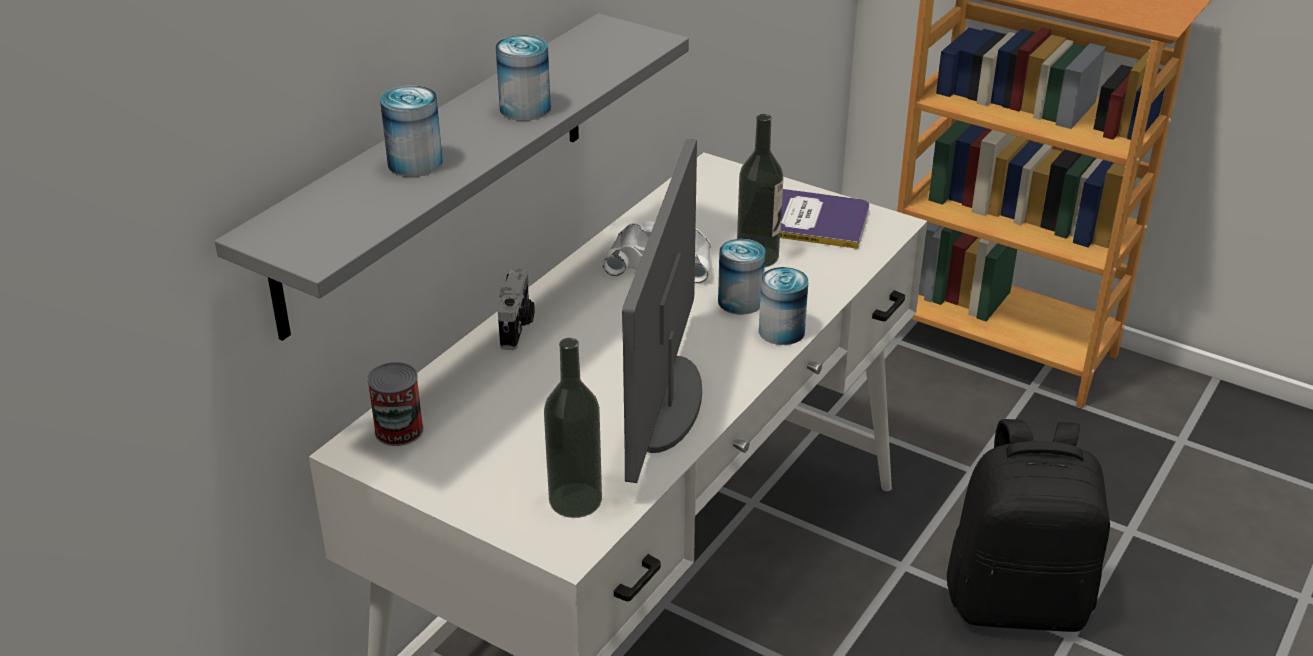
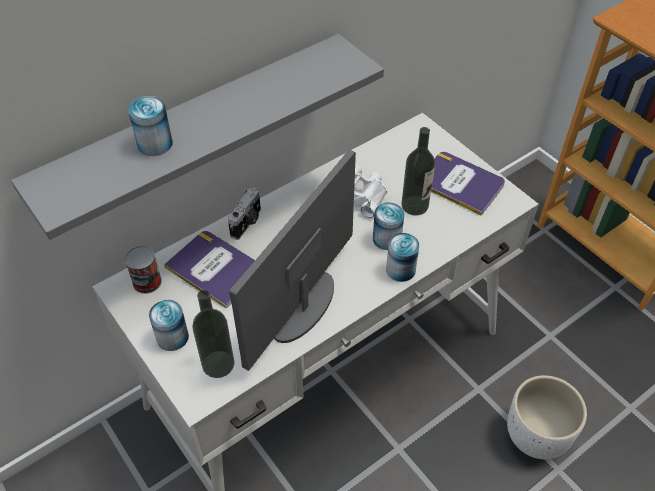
camera: 20 degrees right, 15 degrees up
(500, 391) = (215, 268): none -> book
(525, 108) = (245, 111): can -> can (172, 337)
(1018, 600) = (537, 434): black backpack -> white planter

